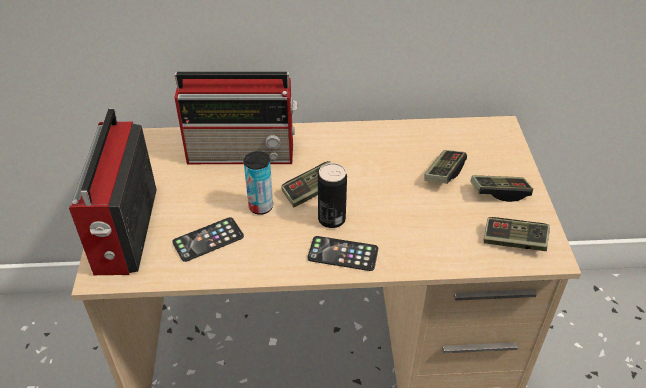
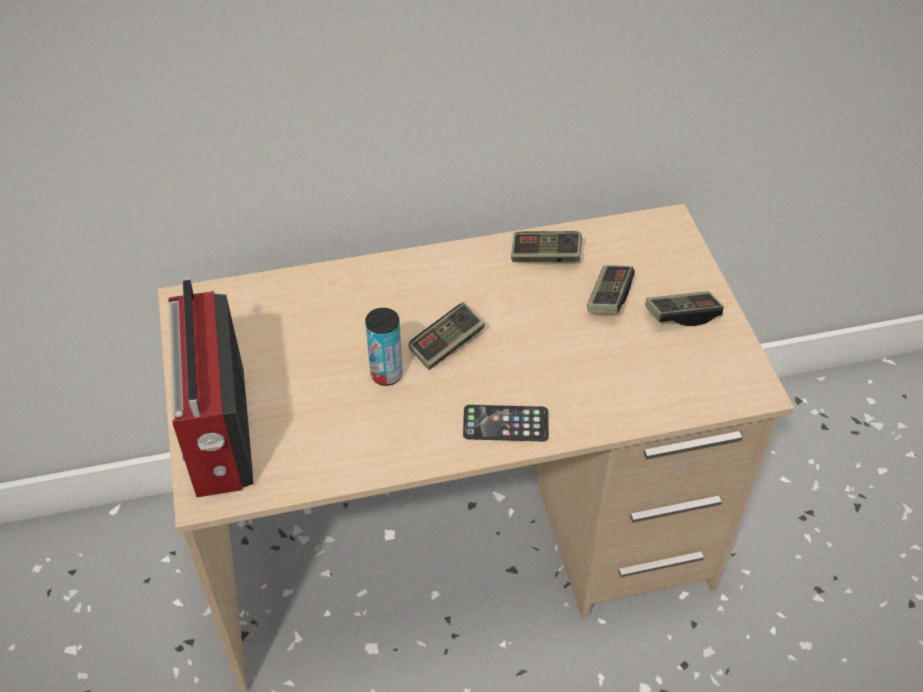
camera: 10 degrees left, 5 degrees up
(208, 240) = (331, 429): phone -> none
(243, 153) = (344, 301): radio -> none
(331, 219) = (481, 379): can -> none
(514, 241) = (710, 378): game controller -> game controller (545, 256)

